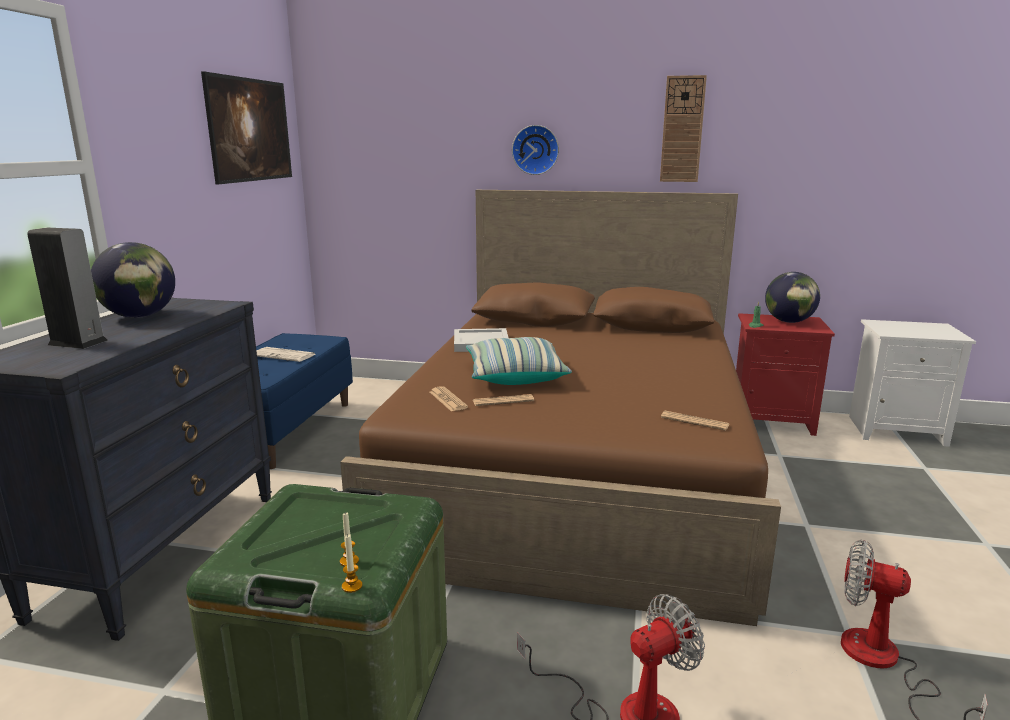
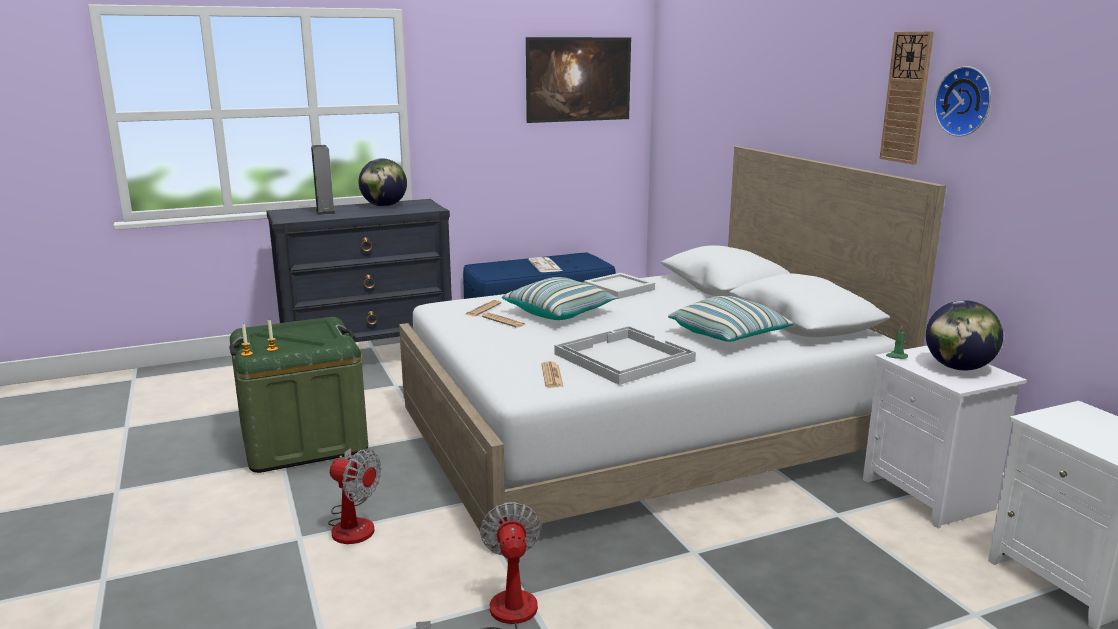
camera: 55 degrees right, 0 degrees up
(535, 150) = (787, 110): wall clock -> wall clock (966, 101)
(577, 469) = (640, 430): brown bed -> white bed
(660, 347) = (729, 336): none -> pillow
(672, 387) = (622, 357): none -> white tray
(772, 420) = (930, 495): red nightstand -> white nightstand

